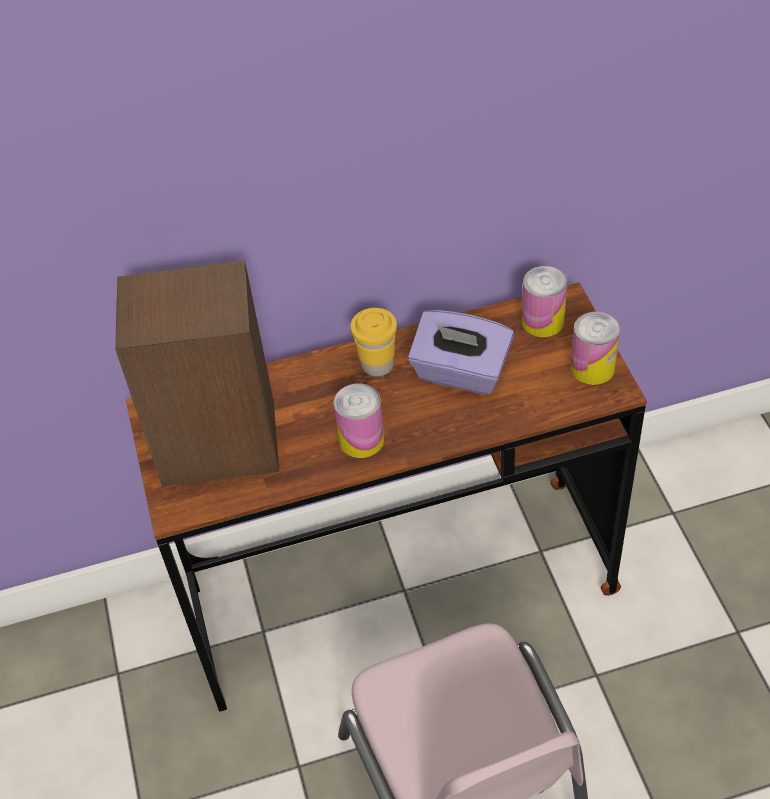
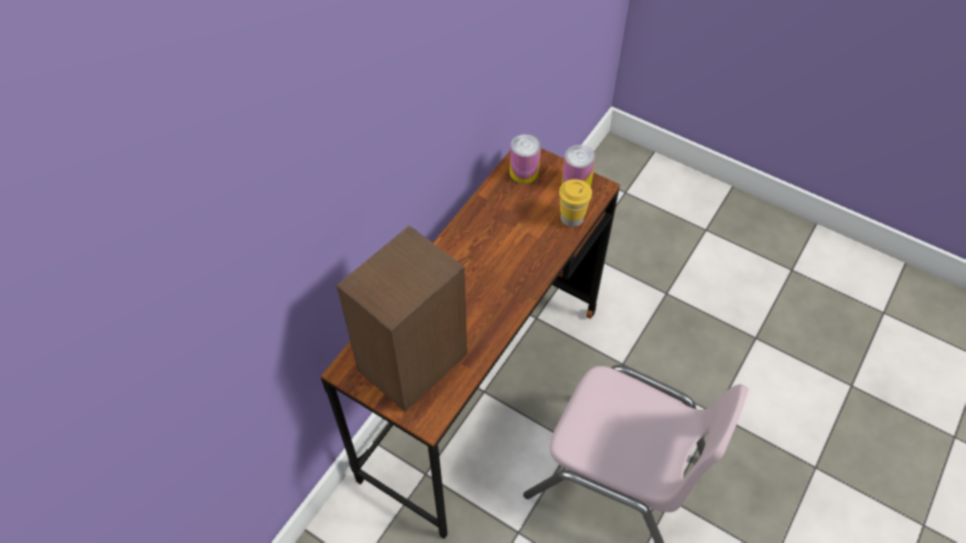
camera: 45 degrees left, 5 degrees up
(361, 439) = (495, 303): can -> none
(377, 365) = (458, 254): yellow cup -> yellow cup (571, 218)
(460, 373) = (510, 229): purple tissue box -> none

